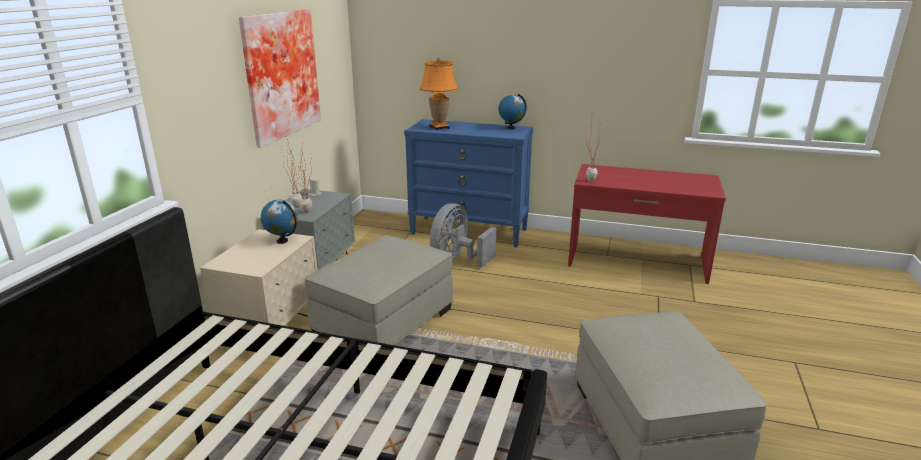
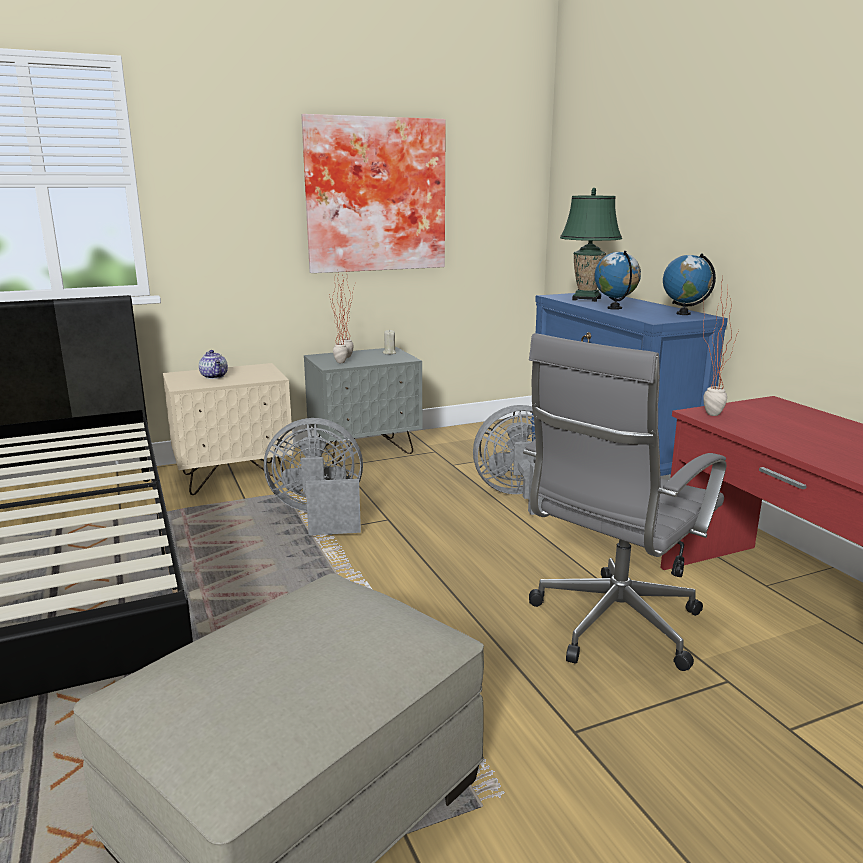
camera: 50 degrees right, 5 degrees down
(255, 254) = (215, 376): none -> teapot
(282, 241) = (257, 375): globe -> globe (615, 308)
(383, 322) = (319, 515): beige ottoman -> grey fan
(439, 127) = (586, 299): orange table lamp -> green table lamp
(599, 299) = (611, 627): none -> grey office chair

